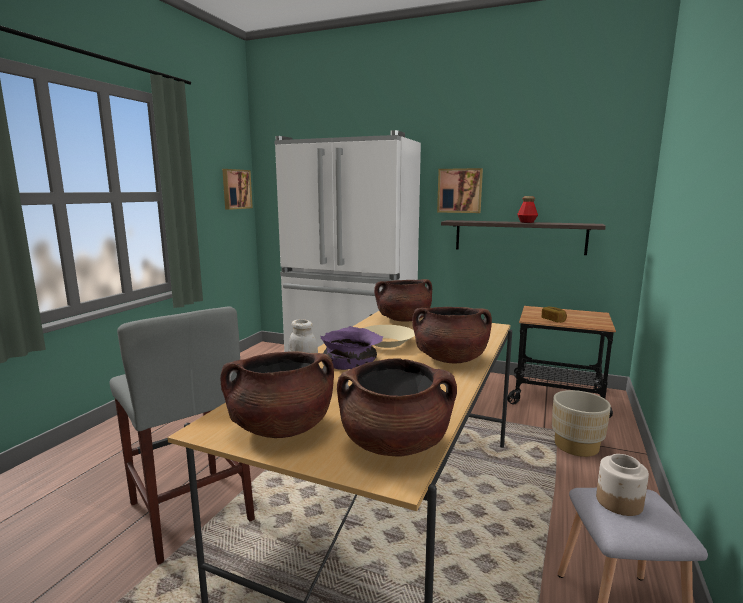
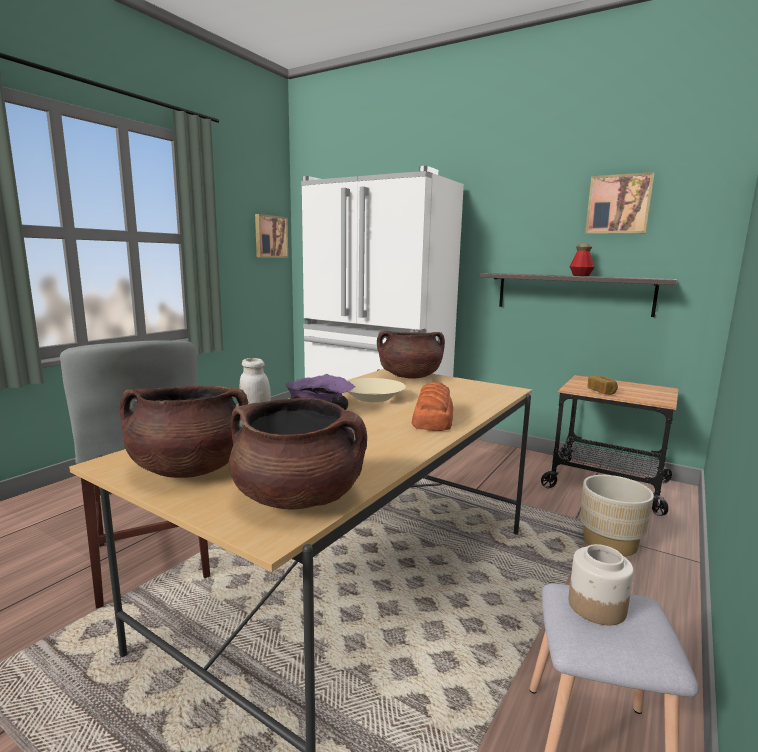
camera: 10 degrees right, 0 degrees up
(450, 359) = (432, 418): brown cooking pot -> bread
(460, 190) = (506, 239): picture -> picture (618, 204)

